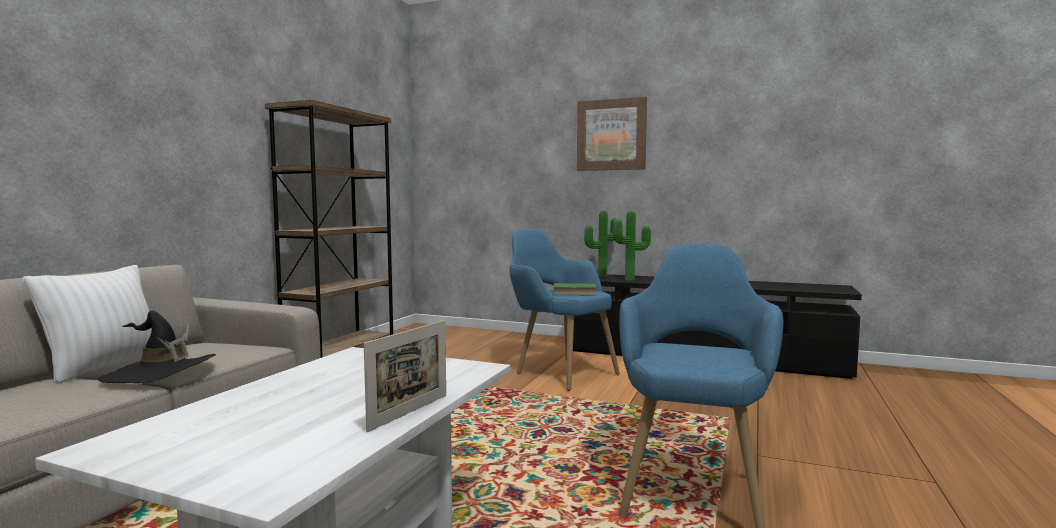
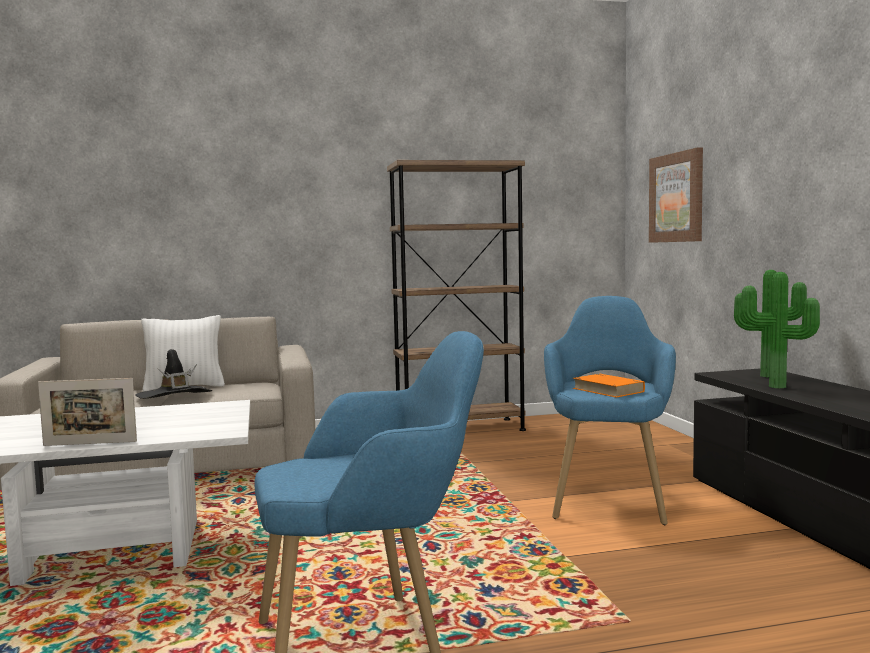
camera: 55 degrees right, 0 degrees up
(574, 293) = (608, 390): green book -> orange book
(611, 135) = (811, 142): picture -> picture (677, 198)

